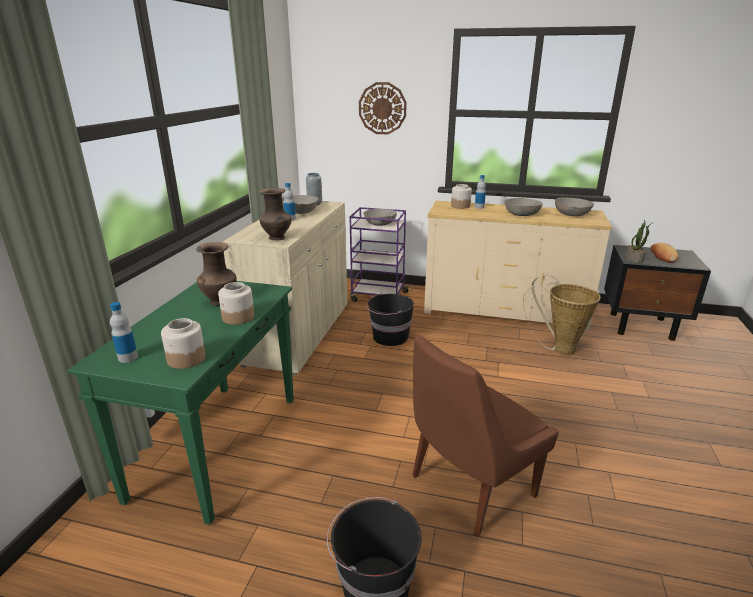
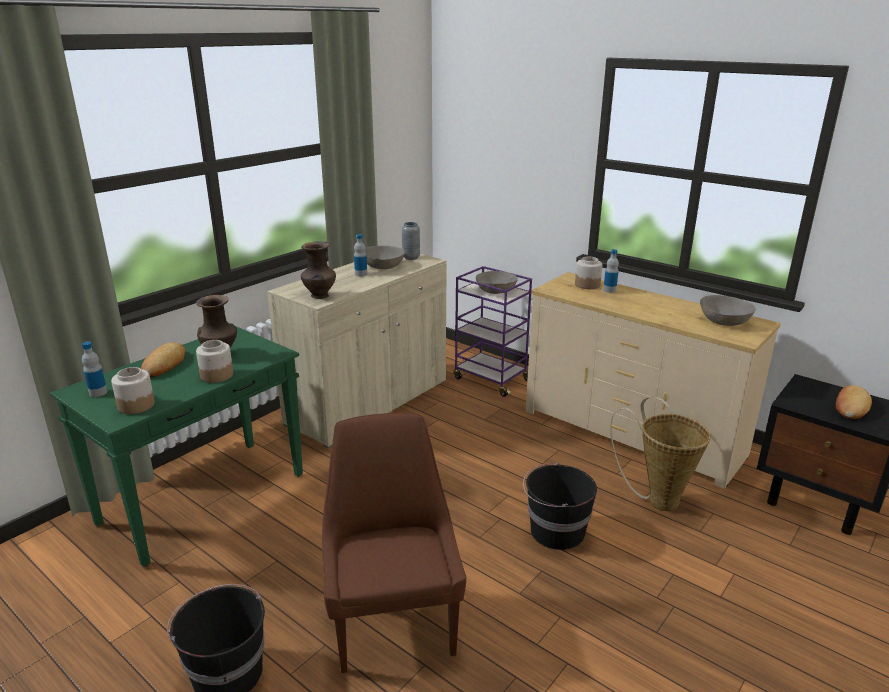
camera: 25 degrees right, 0 degrees up
(171, 319) = (164, 364): none -> bread
(382, 108) = (522, 149): wall clock -> none
(389, 337) = (459, 431): black bucket -> black bucket (555, 532)
(468, 487) = (393, 620): brown chair -> brown chair turned 90 degrees clockwise
(521, 214) = (652, 309): grey bowl -> none
(634, 259) = (796, 402): potted plant -> none

